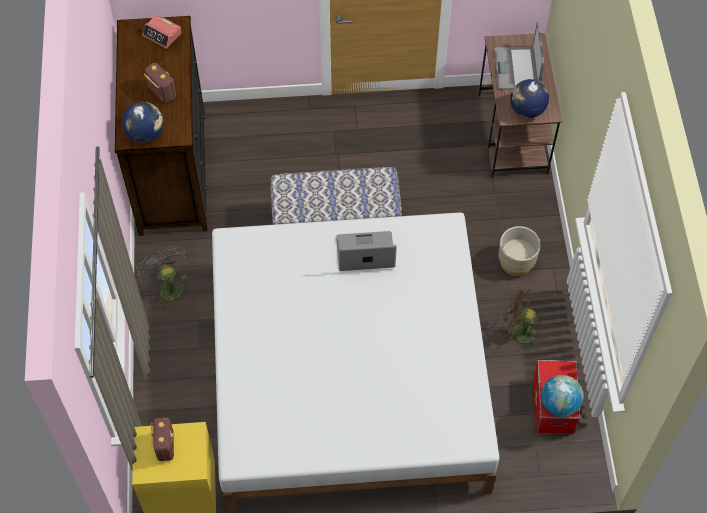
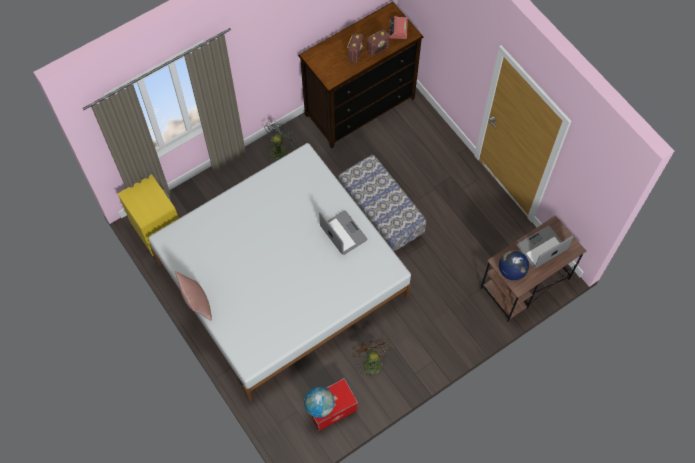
camera: 60 degrees right, 5 degrees up
(145, 134) = (320, 63): globe -> none
(165, 445) = (149, 196): radio -> radio (377, 49)
(357, 463) = (197, 303): none -> pink pillow
(516, 262) = (423, 335): beige planter -> none

